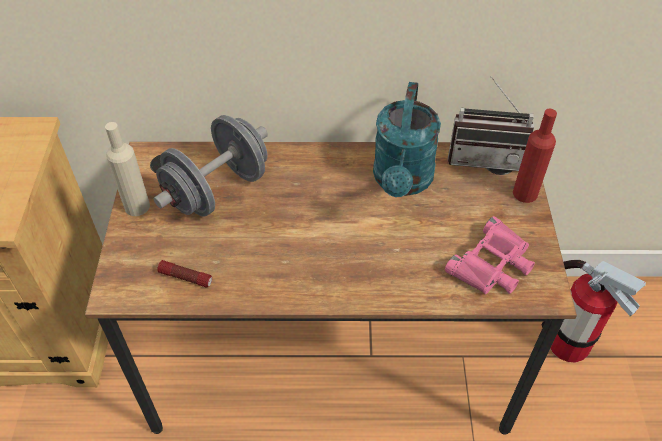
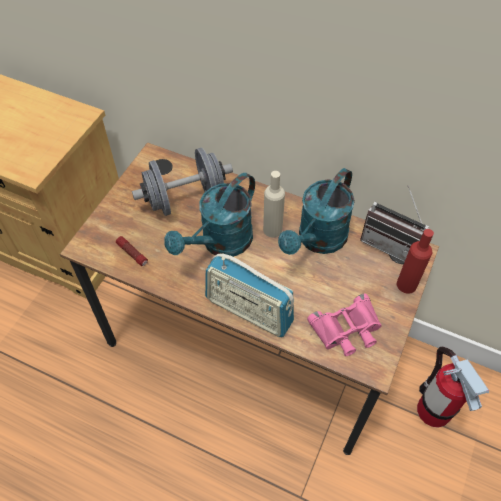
camera: 25 degrees right, 5 degrees up
(137, 206) = (128, 191): beige bottle -> beige bottle (272, 229)
(291, 225) = (220, 243): none -> turquoise watering can
(370, 288) = (249, 310): none -> radio

